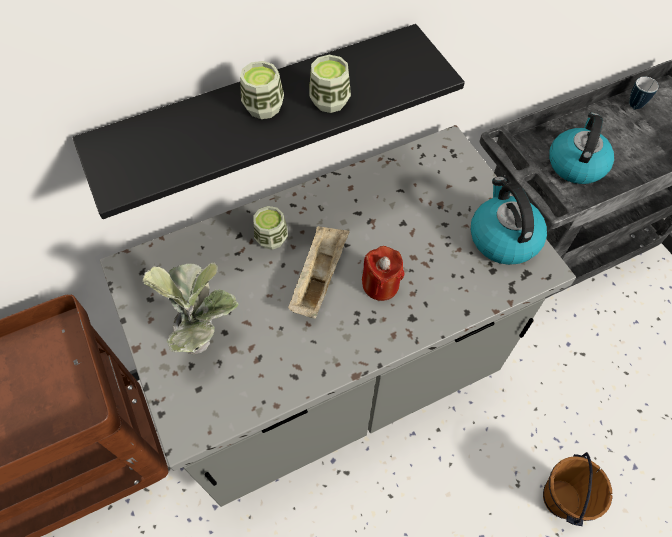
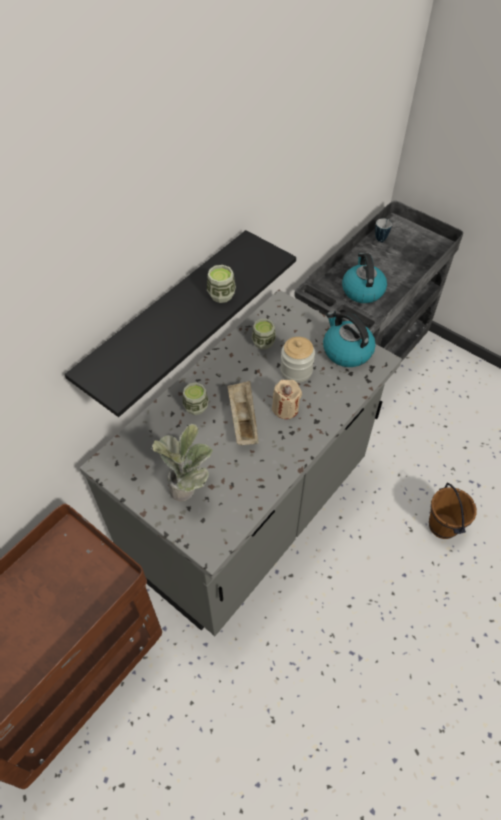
camera: 25 degrees left, 5 degrees down
(264, 107) = (181, 312): cup -> cup (263, 342)
(380, 284) = (285, 408): red candle -> beige candle
(421, 239) = (296, 370): none -> jar

